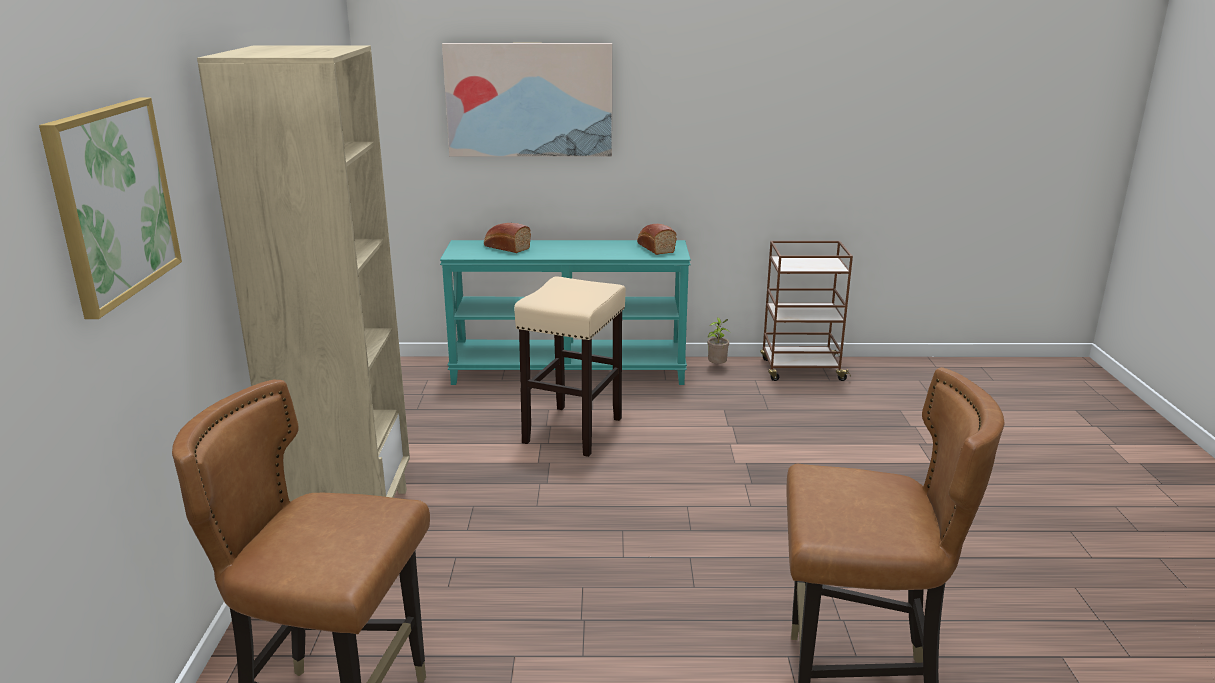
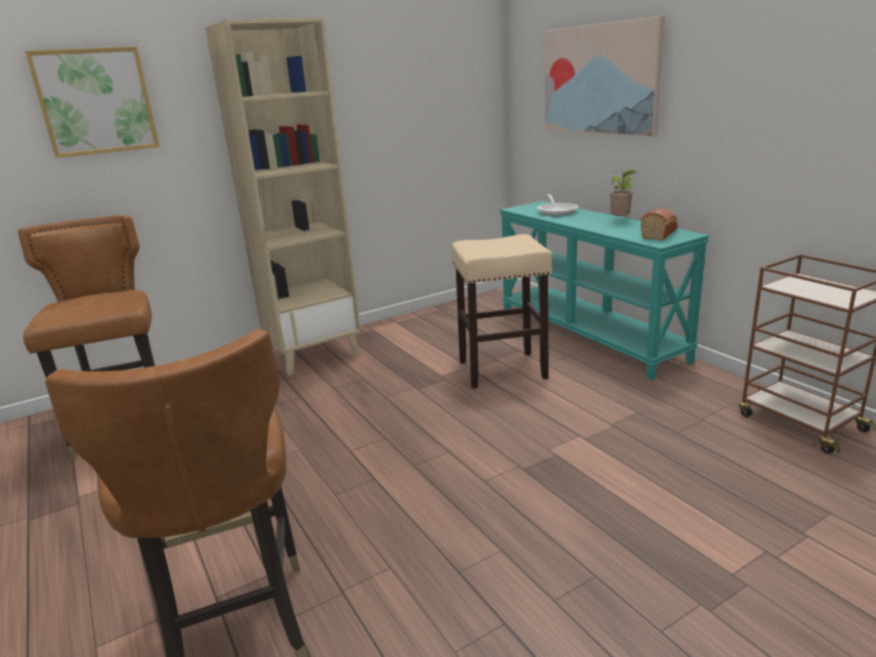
camera: 60 degrees right, 0 degrees up
(505, 247) = (557, 211): bread -> frying pan
(717, 366) = (715, 381): potted plant -> potted plant (621, 221)

